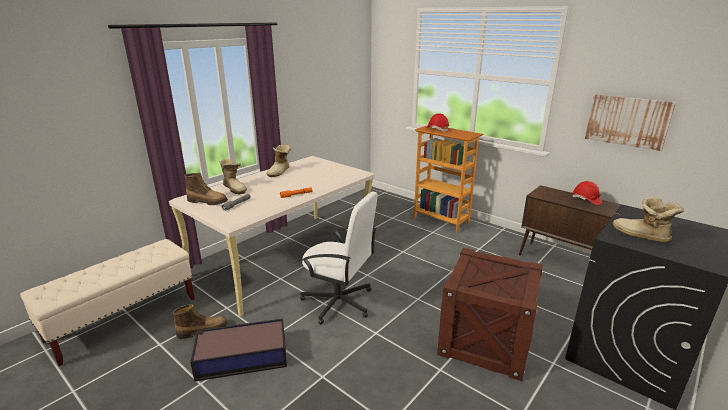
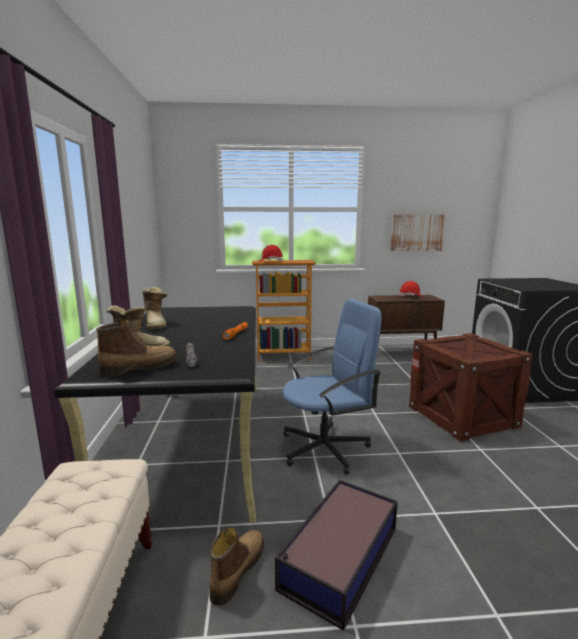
camera: 45 degrees left, 10 degrees down
(286, 257) = (193, 439): beige desk -> black desk
(339, 302) = (326, 448): white office chair -> blue office chair
(641, 236) = (532, 286): boot -> none

